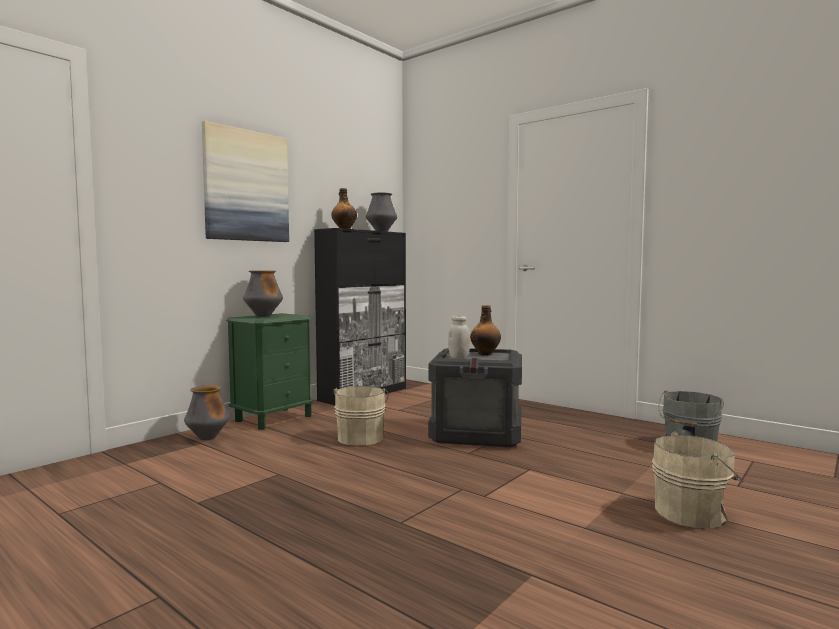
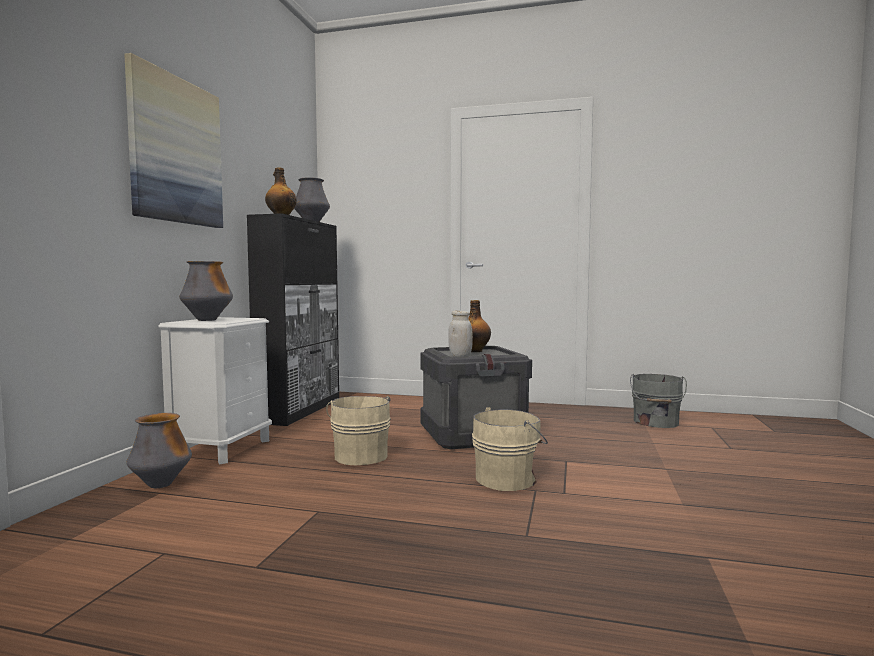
camera: 25 degrees left, 0 degrees up
(274, 418) = (223, 449): green nightstand -> white nightstand
(693, 513) = (736, 475): beige bucket -> beige bucket (508, 479)

